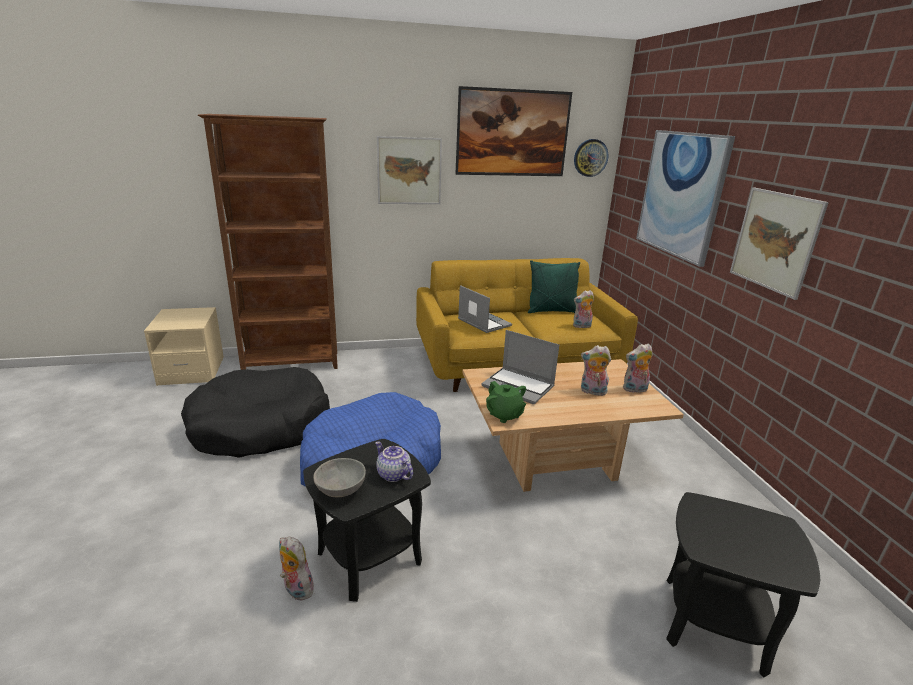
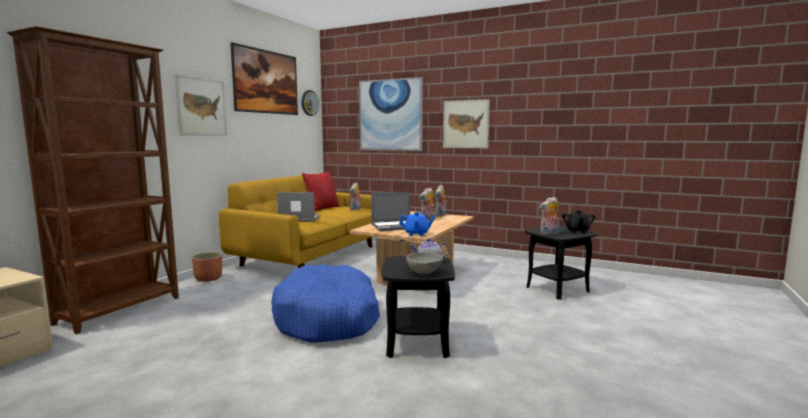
camera: 50 degrees left, 15 degrees down
(261, 426) = (190, 344): black dog bed -> none
(296, 589) = (412, 372): plush toy -> plush toy (549, 233)
(389, 355) = (208, 279): none -> planter
(504, 415) = (416, 234): green teapot -> blue teapot
(551, 311) = (322, 209): green pillow -> red pillow
(782, 558) = (577, 231): none -> black teapot

